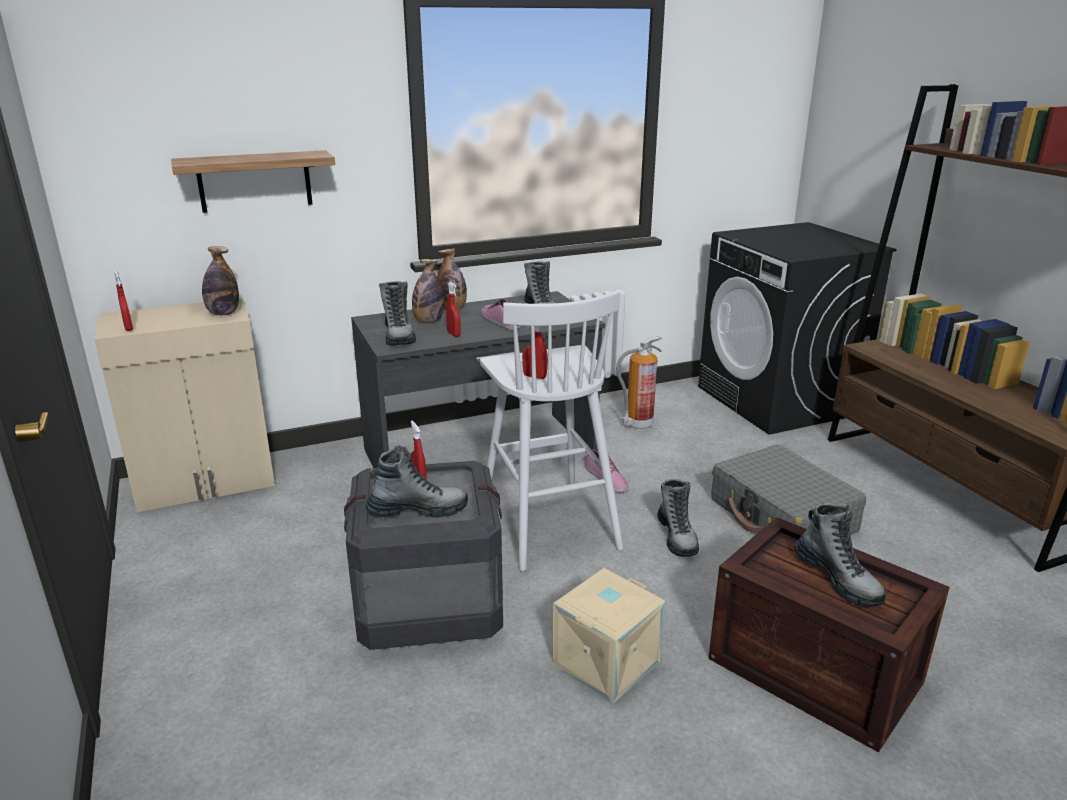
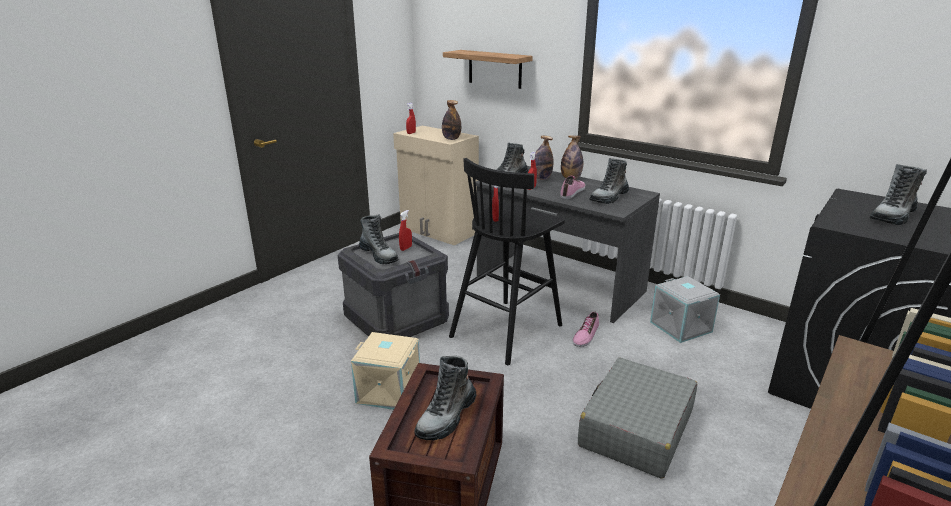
camera: 60 degrees right, 0 degrees up
(547, 523) = (507, 330): white stool -> black stool
(638, 425) = (681, 327): fire extinguisher -> grey storage box
(677, 537) = (547, 384): boot -> boot (892, 216)

